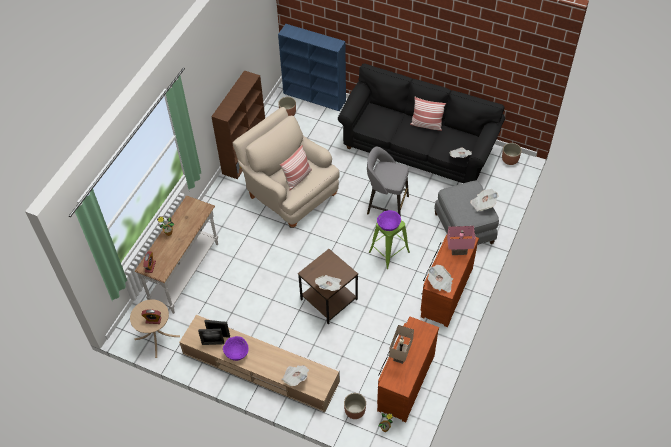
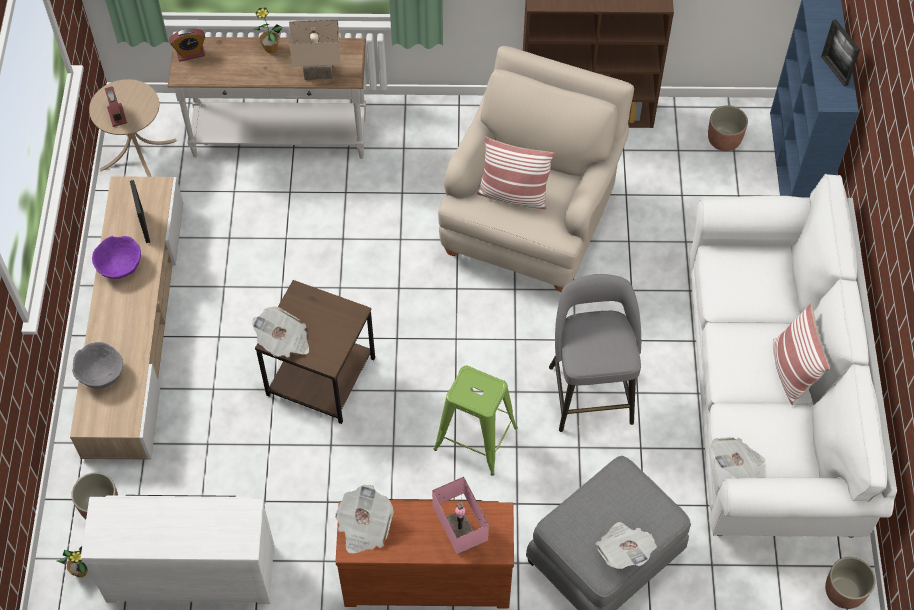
camera: 65 degrees right, 5 degrees up
(213, 343) = (125, 224): picture frame -> picture frame (834, 70)
(295, 377) = (101, 373): newspaper -> grey bowl
(388, 225) = (471, 387): purple bowl -> none
(399, 355) = (167, 510): beige table lamp -> beige table lamp (319, 71)
(404, 381) = (191, 569): brown dresser -> white dresser
(418, 148) = (769, 399): black sofa -> white sofa

